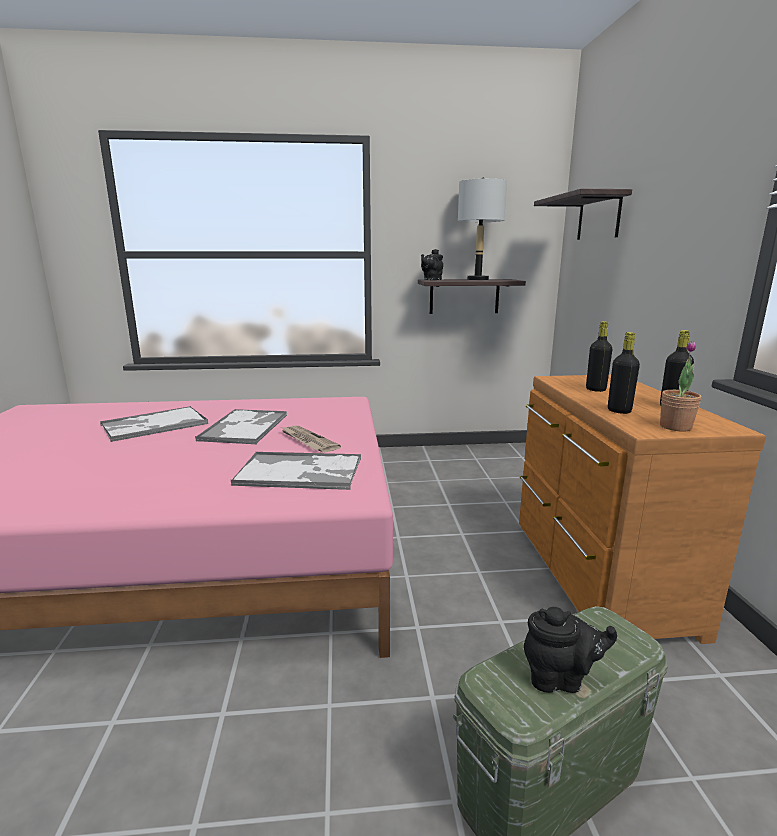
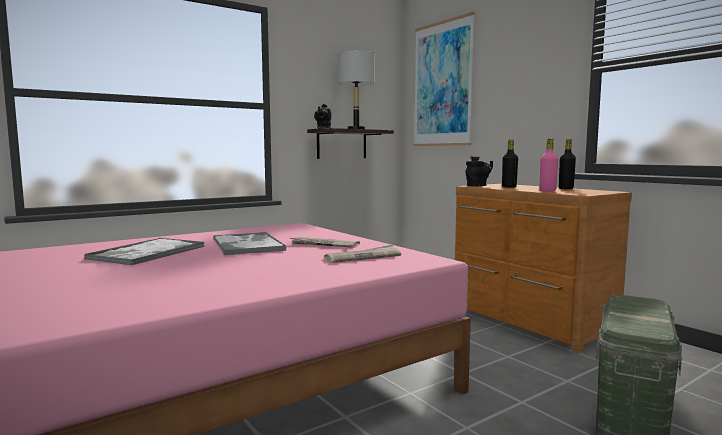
camera: 30 degrees left, 10 degrees down
(301, 472) = (363, 257): tray -> newspaper
(560, 678) = (649, 319): black teapot -> black teapot (478, 186)
(599, 217) = (442, 84): shelf -> picture
(619, 411) = (547, 191): black bottle -> pink bottle
(675, 427) = (590, 192): potted plant -> none

